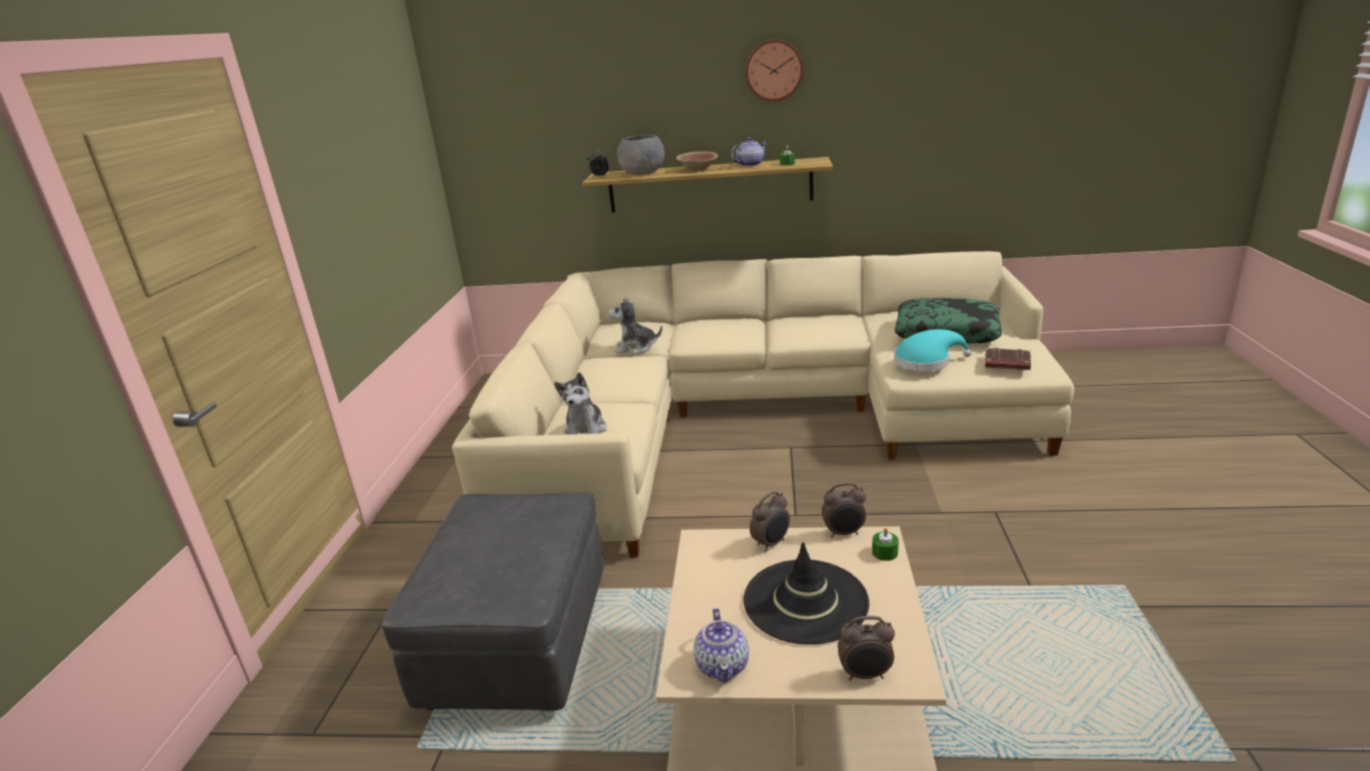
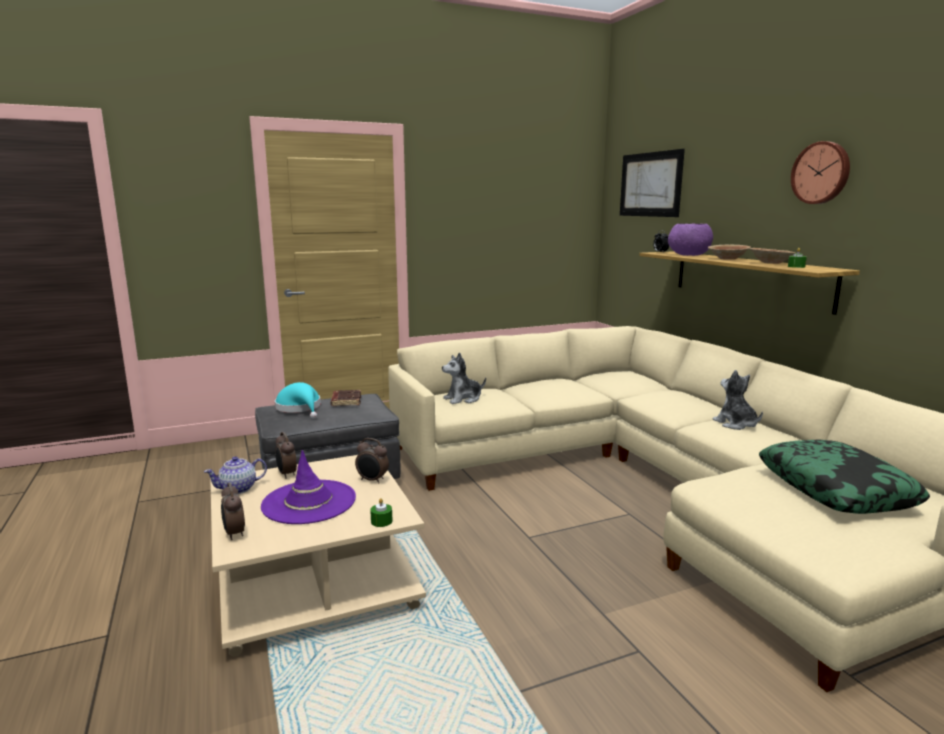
camera: 60 degrees right, 10 degrees down
(529, 94) = (650, 184): none -> picture
(636, 348) = (605, 386): plush toy -> plush toy (735, 424)
(642, 173) = (688, 255): grey bowl -> purple bowl
(749, 164) = (771, 263): teapot -> brown bowl
(805, 601) = (309, 502): black hat -> purple hat
(844, 533) = (400, 502): alarm clock -> alarm clock (286, 474)
(926, 361) = (740, 488): turquoise hat -> turquoise hat (300, 408)
(1006, 363) = (810, 534): brown book -> brown book (345, 401)

